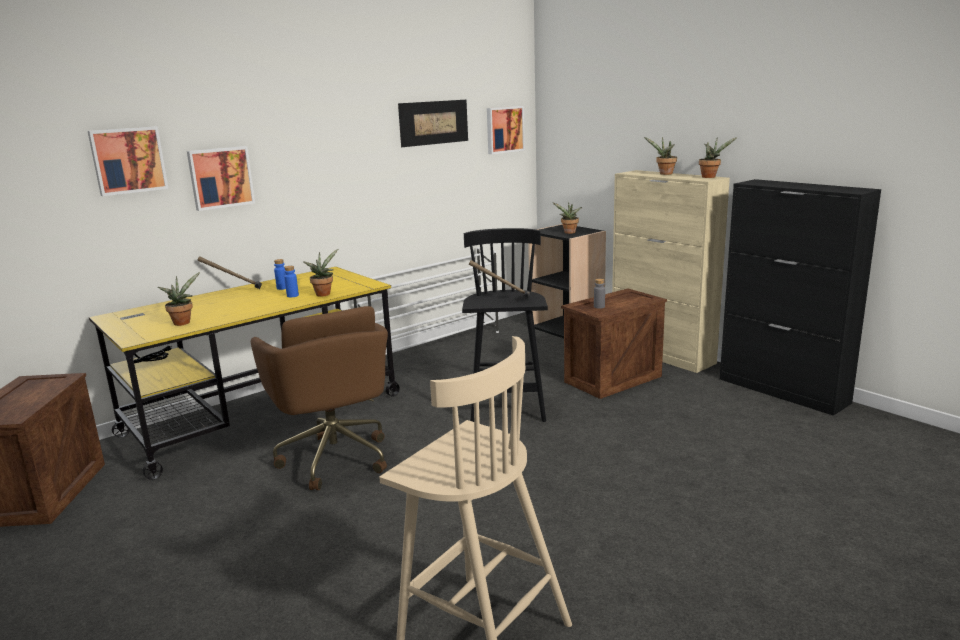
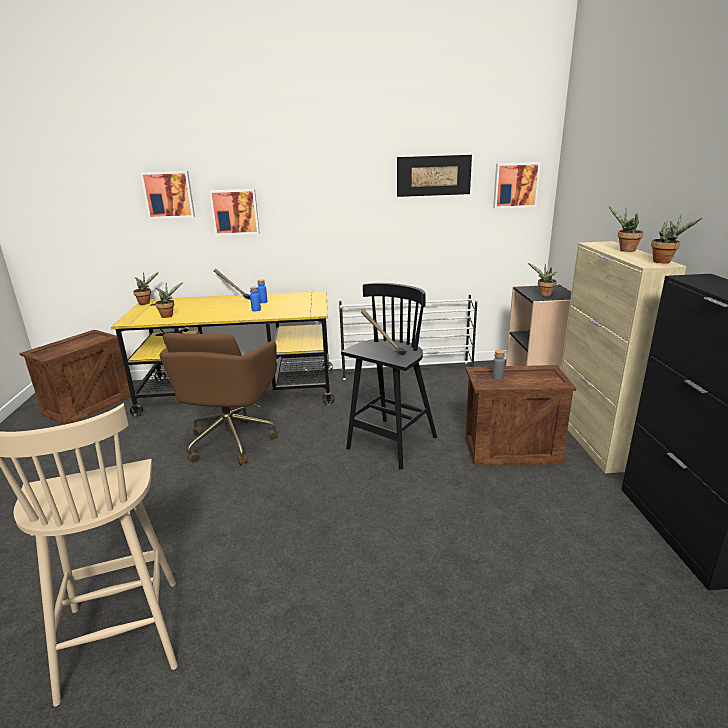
camera: 35 degrees right, 5 degrees up
(323, 294) = (275, 313): potted plant -> potted plant (146, 303)

